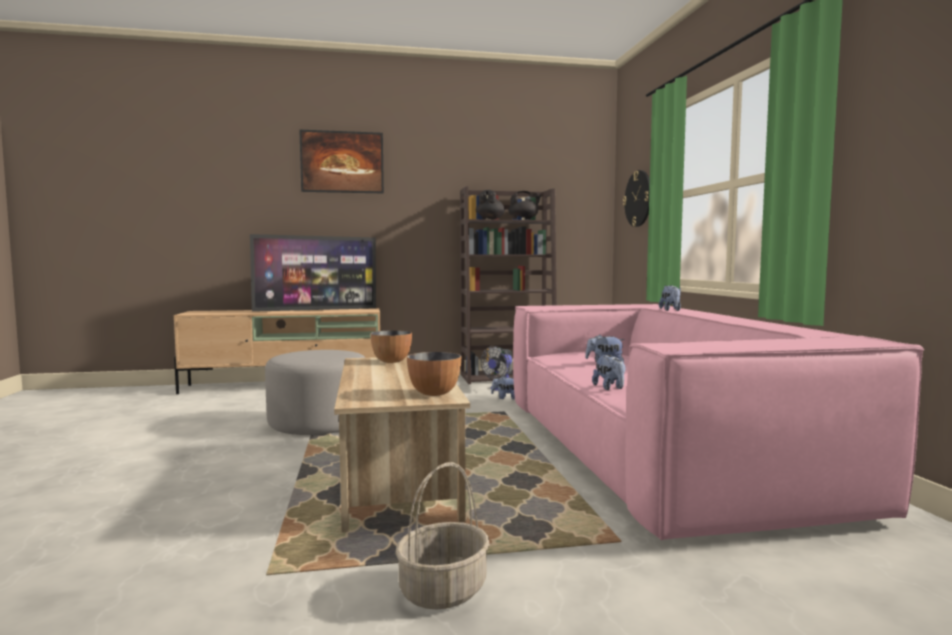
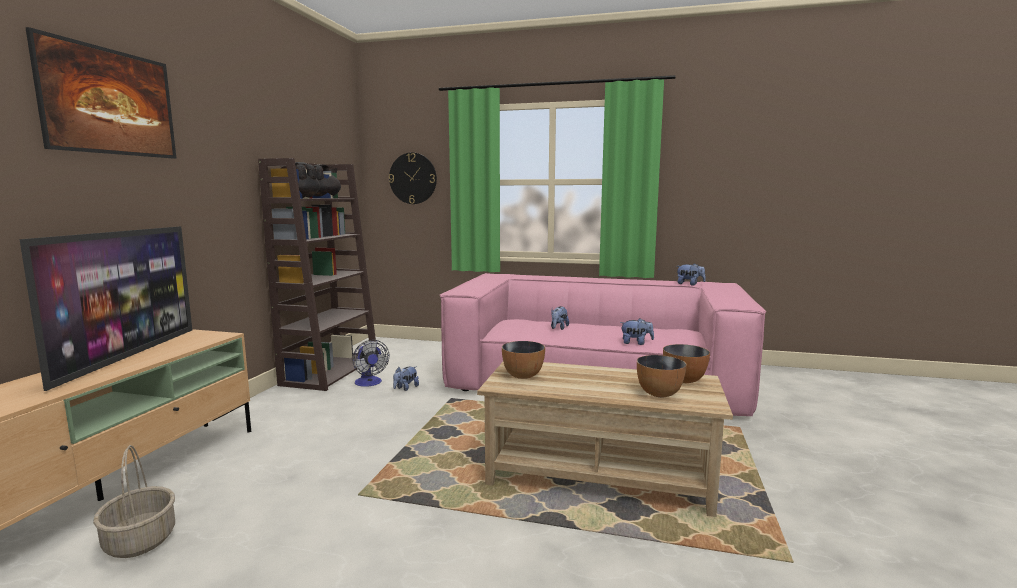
camera: 65 degrees left, 5 degrees up
(319, 423) = (372, 494): grey ottoman -> none
(378, 389) = (659, 394): none -> bowl
(443, 591) = (807, 492): basket -> basket (141, 540)
(671, 310) = (537, 278): plush toy -> plush toy (689, 284)

